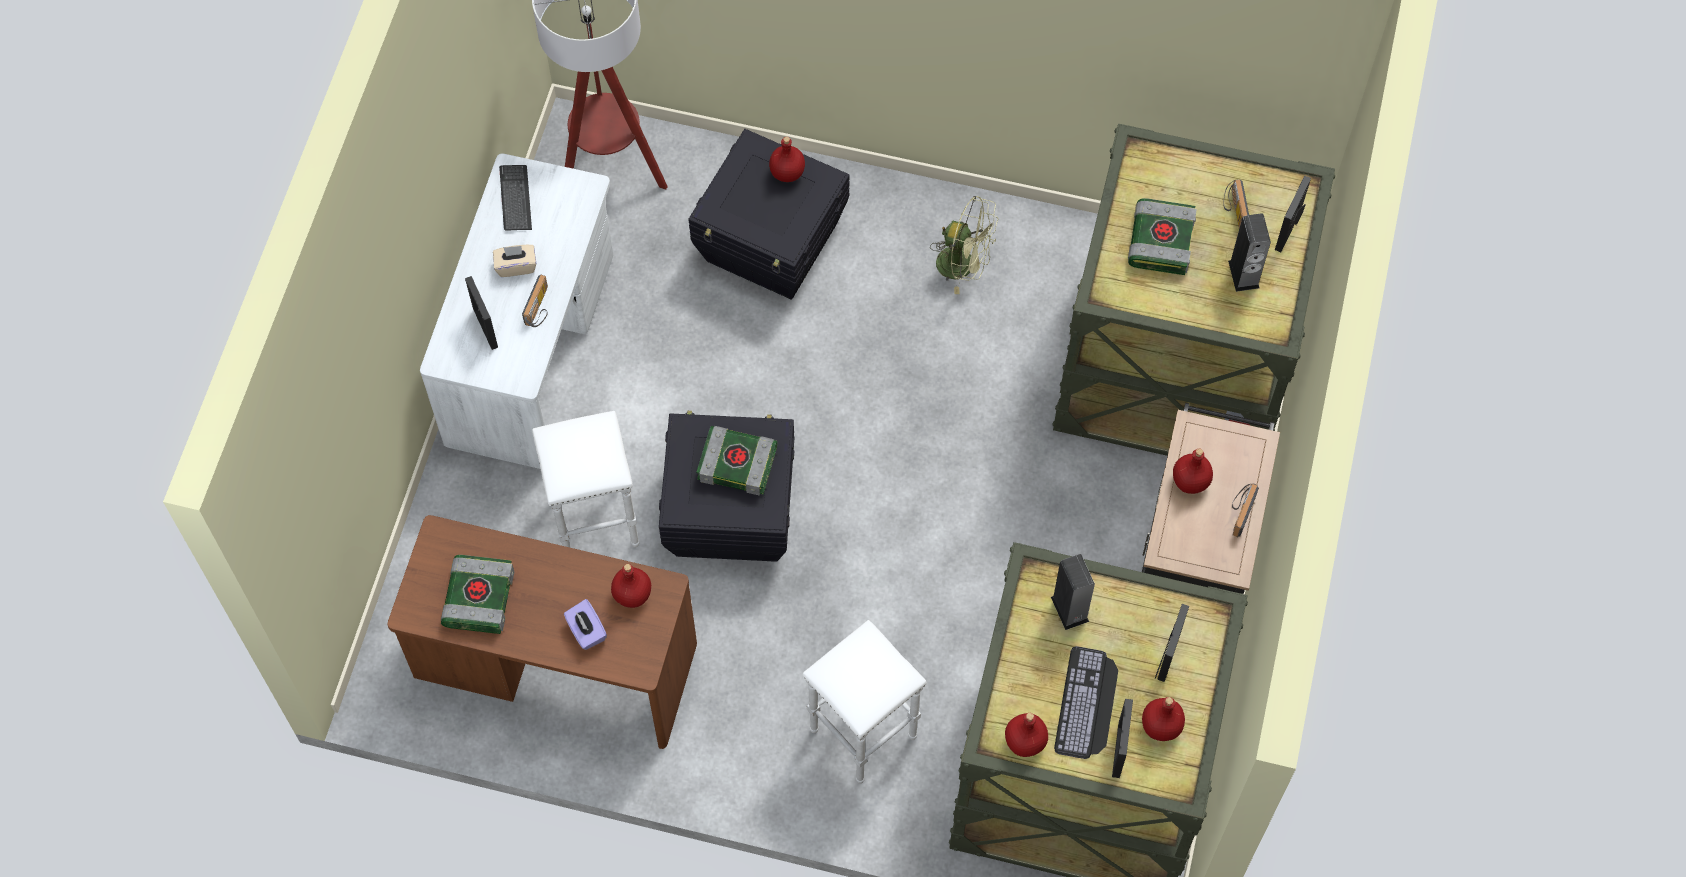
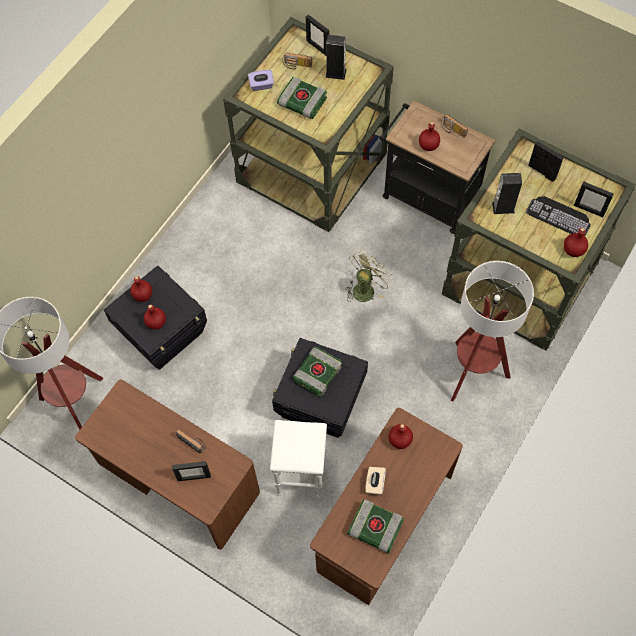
camera: 70 degrees left, 0 degrees up
(515, 199) = (111, 436): keyboard -> none
(516, 266) = (158, 448): beige tissue box -> beige tissue box (375, 483)
(533, 350) = (177, 480): white desk -> brown desk
(586, 631) = (415, 472): purple tissue box -> purple tissue box (261, 85)
(863, 735) = (472, 373): white stool -> floor lamp
(964, 265) = (216, 243): green fan -> green fan (365, 288)
(1160, 726) = (580, 187): red bottle -> red bottle (156, 323)

